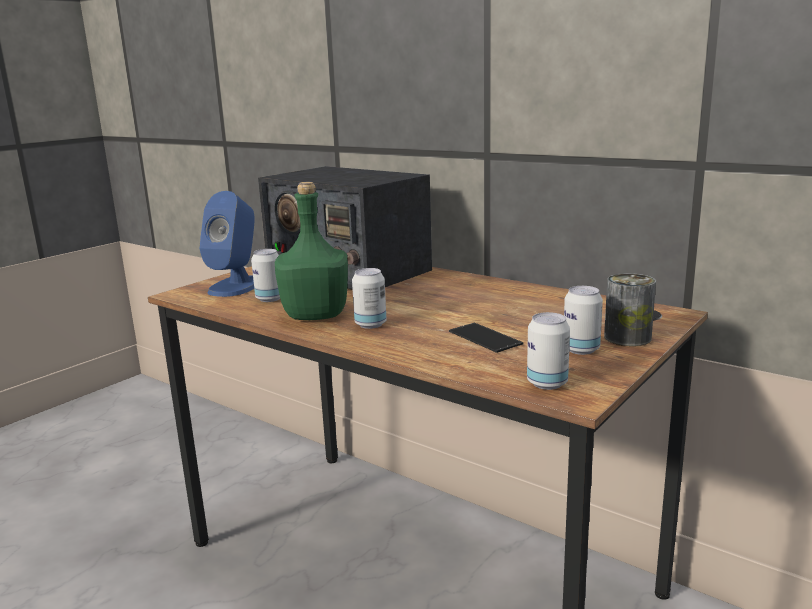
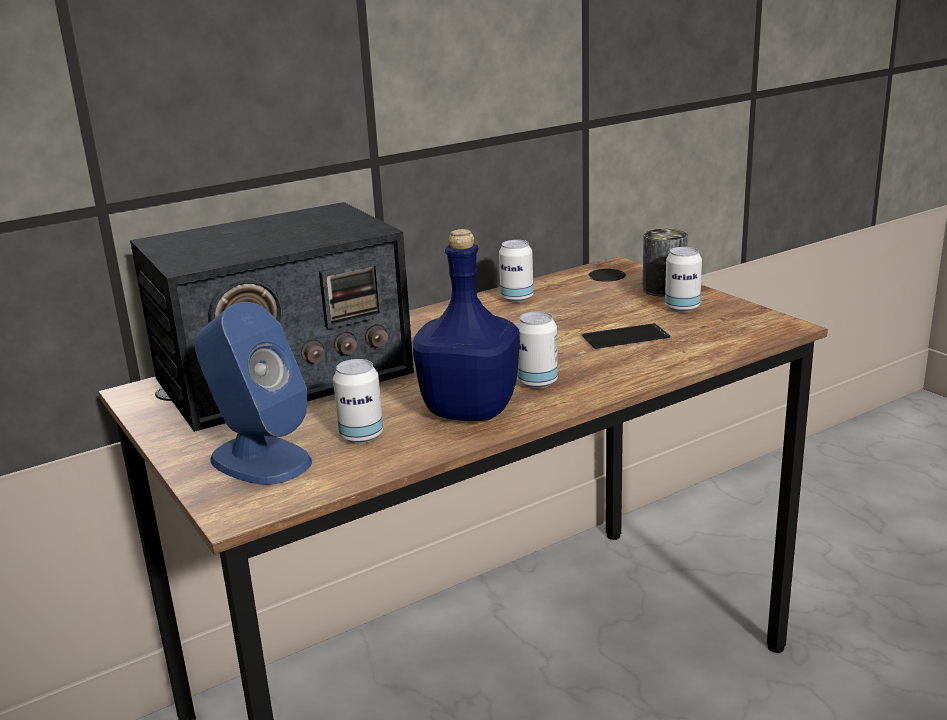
camera: 70 degrees left, 5 degrees up
(316, 315) = (472, 410): green bottle -> blue bottle
(547, 383) = (752, 331): can -> can (517, 298)

